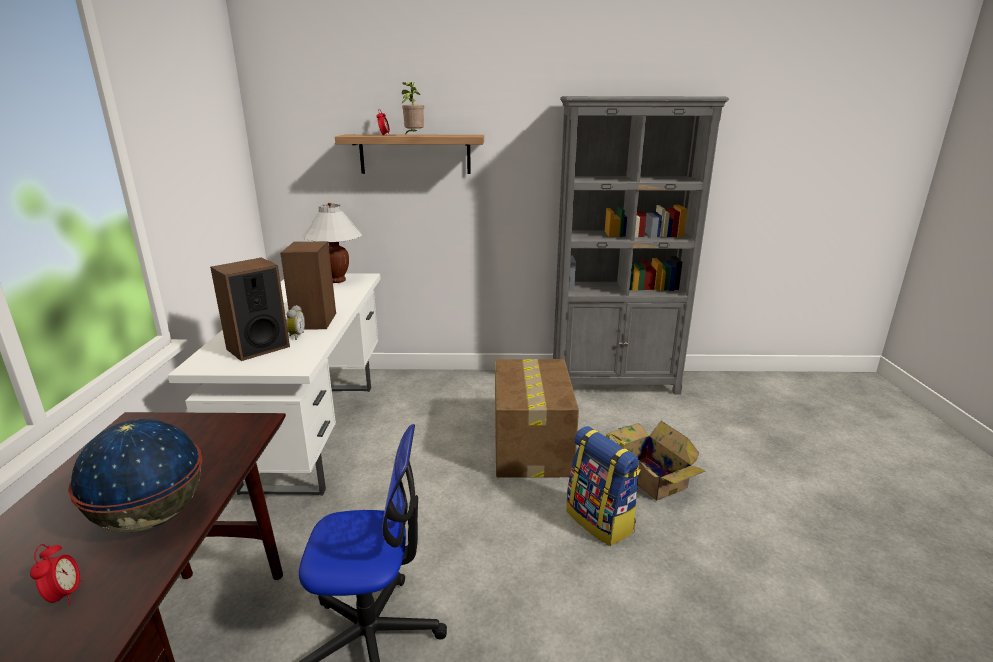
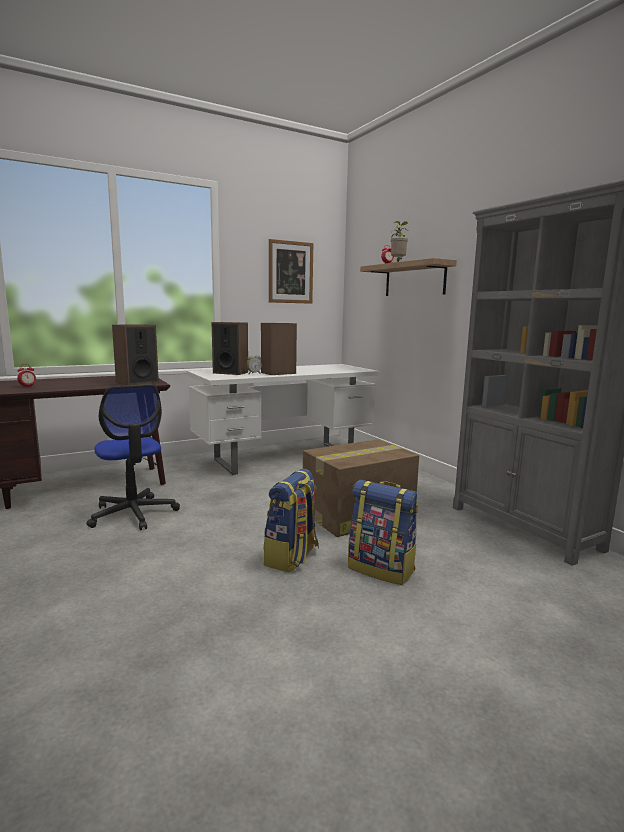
camera: 60 degrees right, 10 degrees down
(151, 517) = (75, 385): globe -> none
(204, 147) = (290, 272): none -> picture
(214, 439) = (137, 382): none -> speaker
(337, 280) = (347, 368): white table lamp -> none
(649, 476) = (382, 569): cardboard box -> backpack

